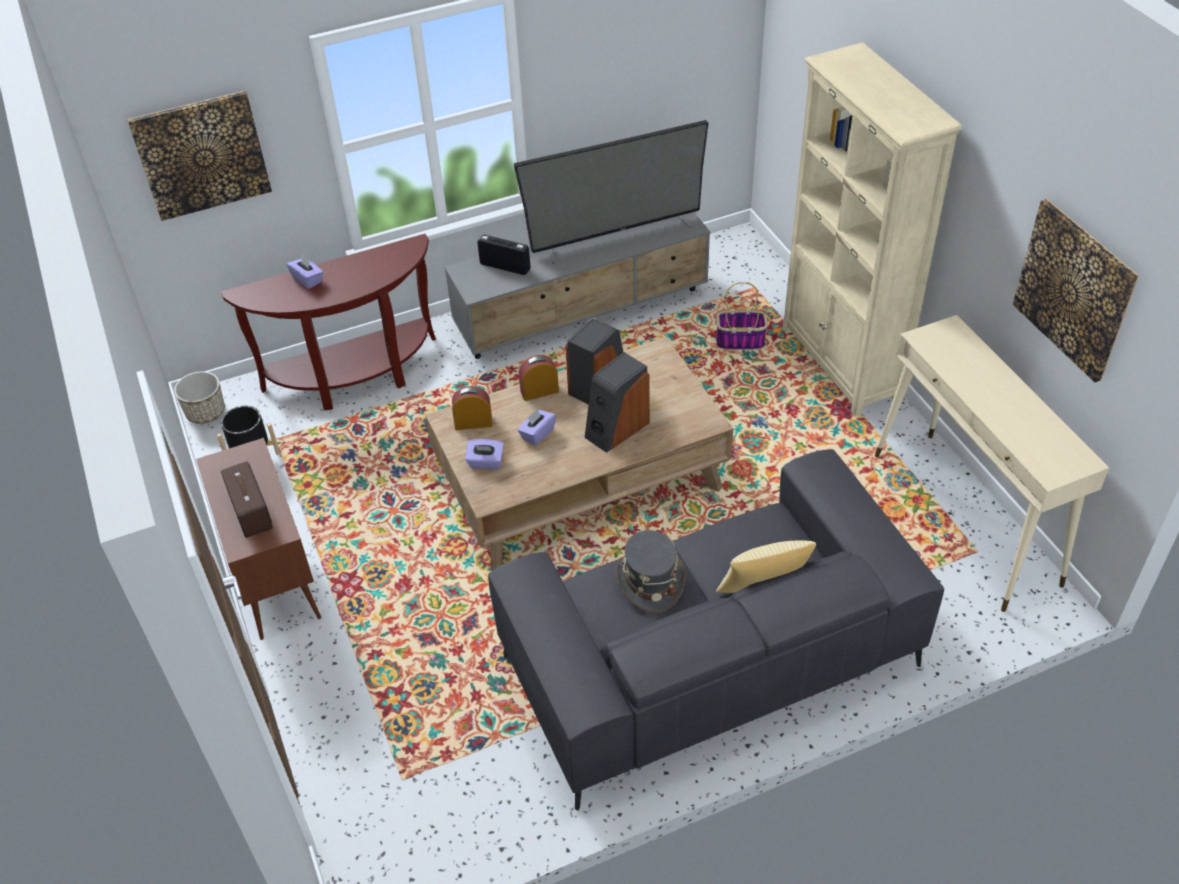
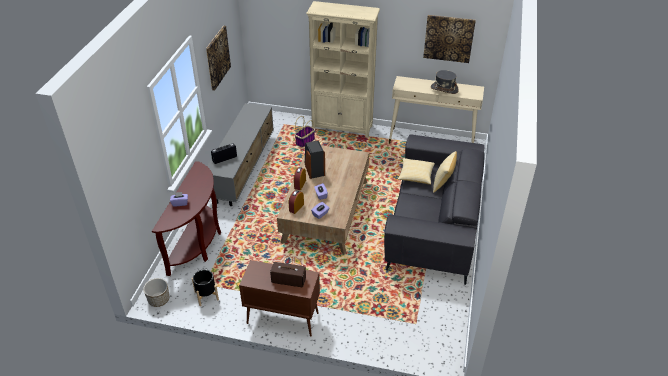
camera: 55 degrees left, 5 degrees down
(201, 155) = (127, 166): picture -> picture (217, 57)
(615, 235) = (244, 126): television -> none
(616, 429) = (340, 176): speaker -> none
(649, 581) = (415, 204): grey hat -> grey hat (444, 89)
(740, 537) = (416, 176): none -> pillow

